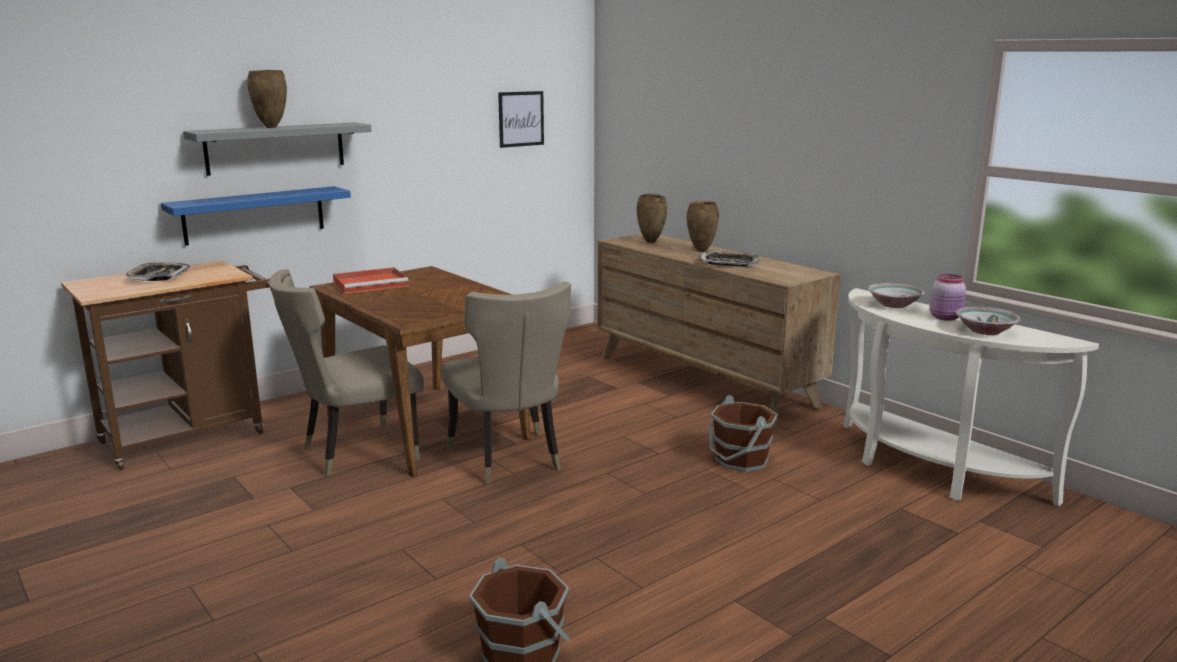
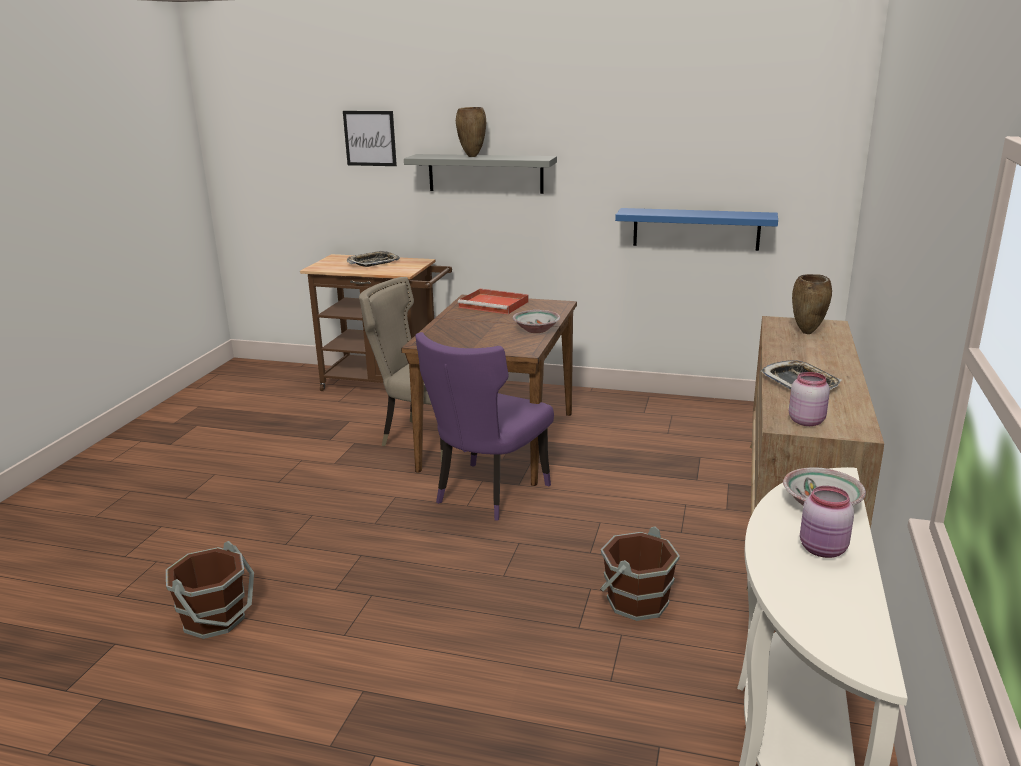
camera: 55 degrees right, 5 degrees up
(254, 215) = (464, 227): blue shelf -> blue shelf (696, 229)
(509, 460) = (486, 494): beige chair -> purple chair
(521, 119) = (751, 164): picture -> picture (370, 138)
(700, 251) = (821, 359): brown vase -> none
(787, 276) = (806, 421): none -> pink jar
(985, 331) = (805, 589): bowl -> bowl (536, 330)

